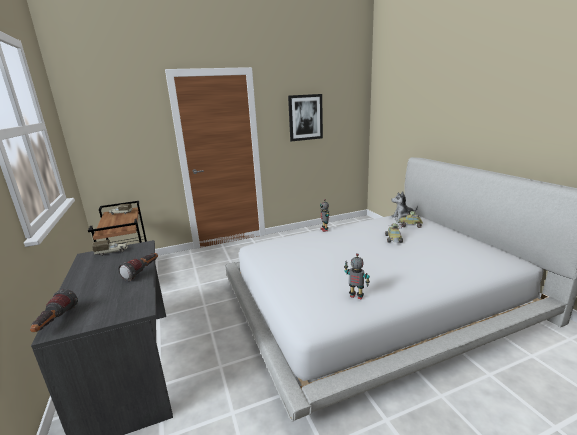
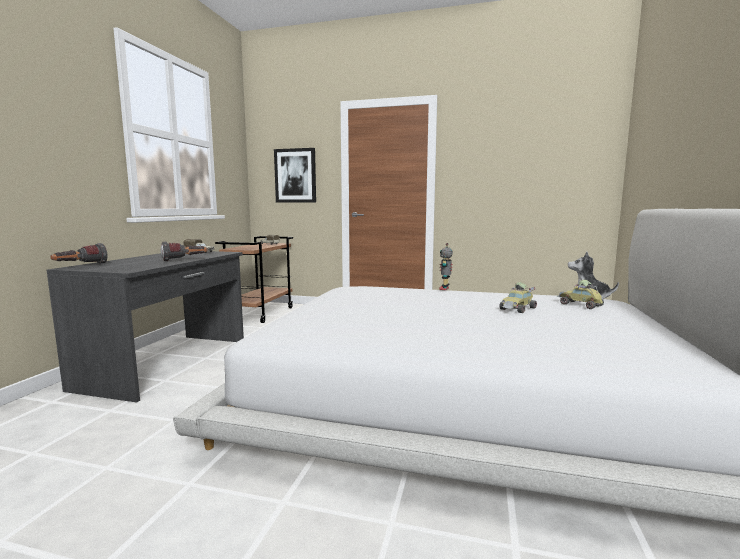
camera: 35 degrees right, 10 degrees down
(305, 117) = (506, 159): picture -> picture (295, 175)
(356, 296) = (345, 332): toy robot -> none

